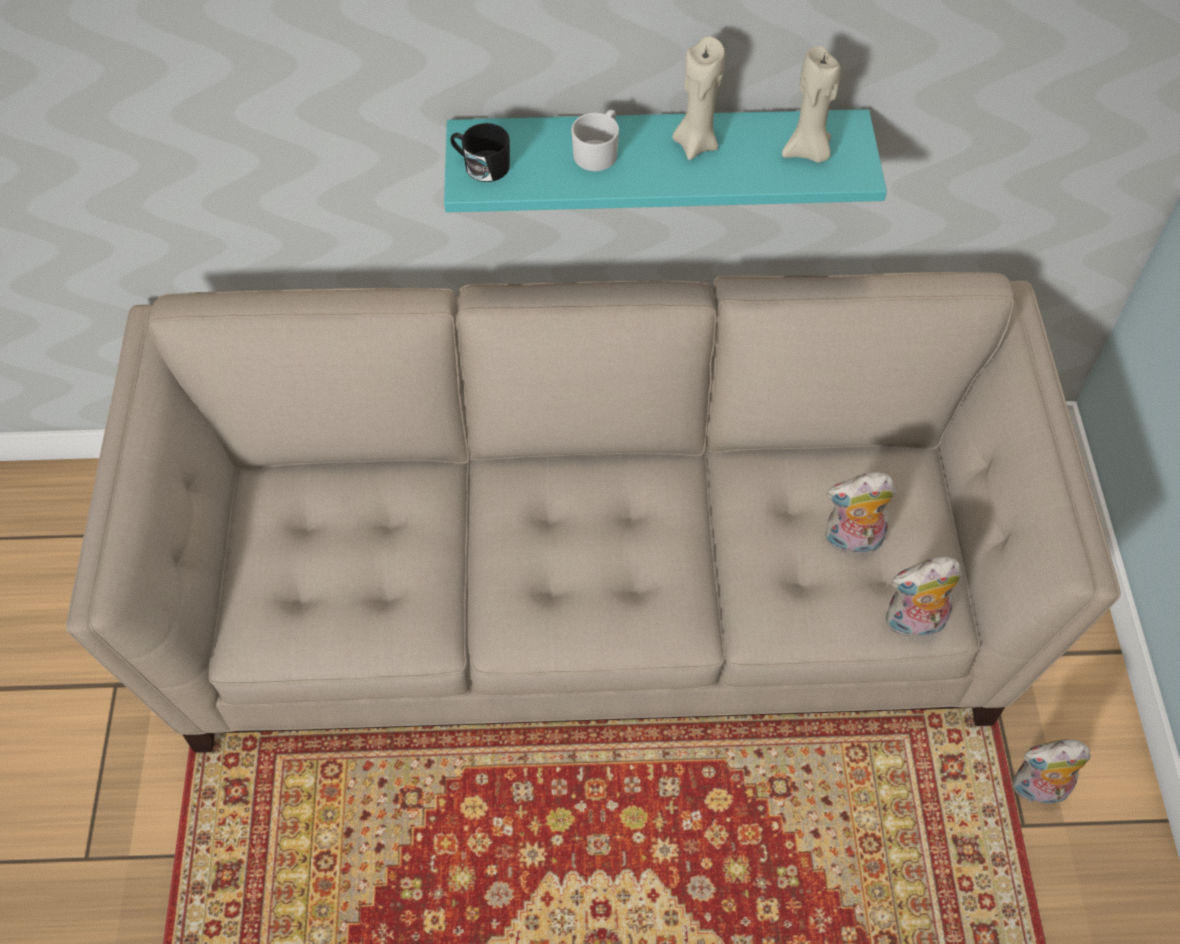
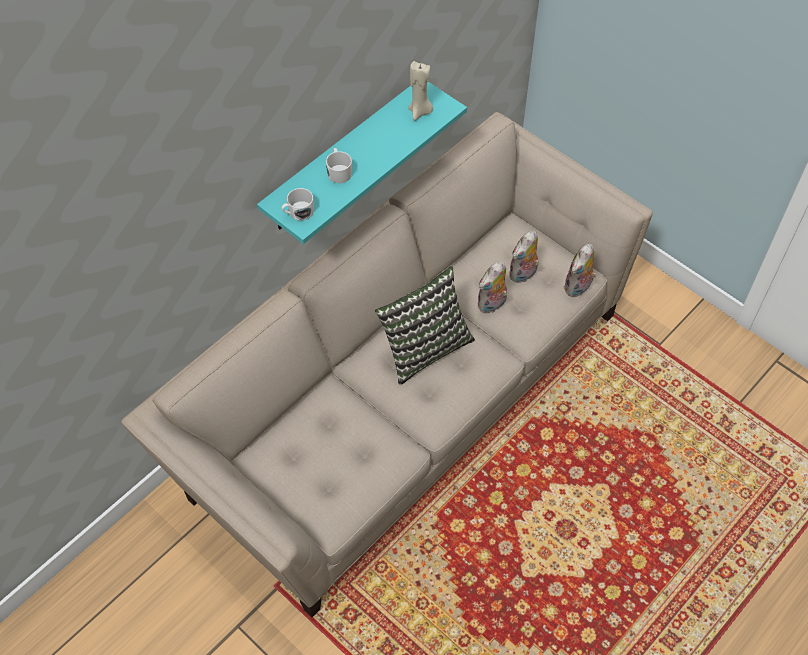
camera: 45 degrees left, 0 degrees up
(481, 165) = (298, 212): black mug -> white mug
(607, 526) = (424, 347): none -> pillow
(695, 144) = (373, 139): beige candle -> none
(1038, 790) = (651, 326): plush toy -> plush toy (492, 305)

